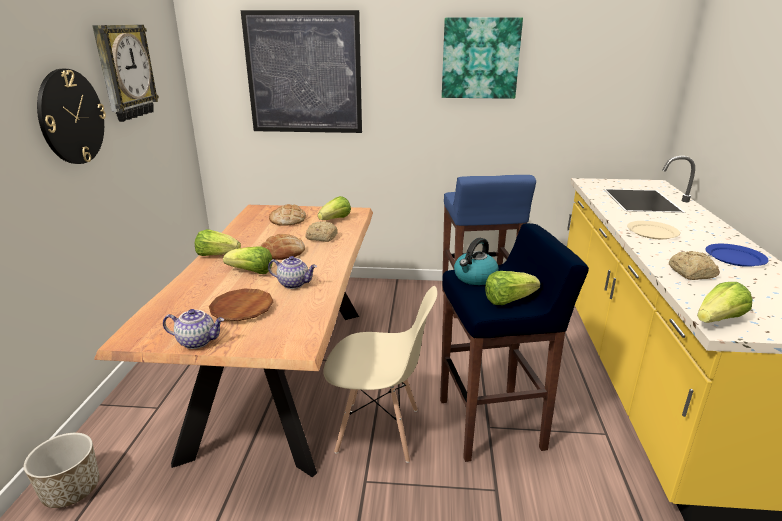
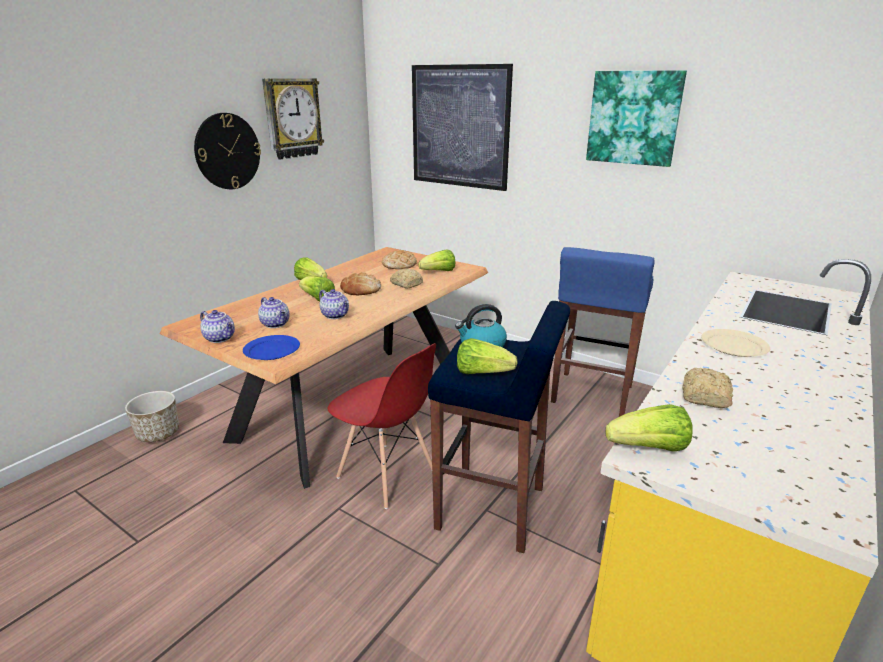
camera: 30 degrees right, 0 degrees up
(242, 309) = (276, 324): brown plate -> teapot
(379, 431) = (386, 475): beige chair -> red chair
(735, 257) = (804, 397): blue plate -> blue plate (272, 350)

